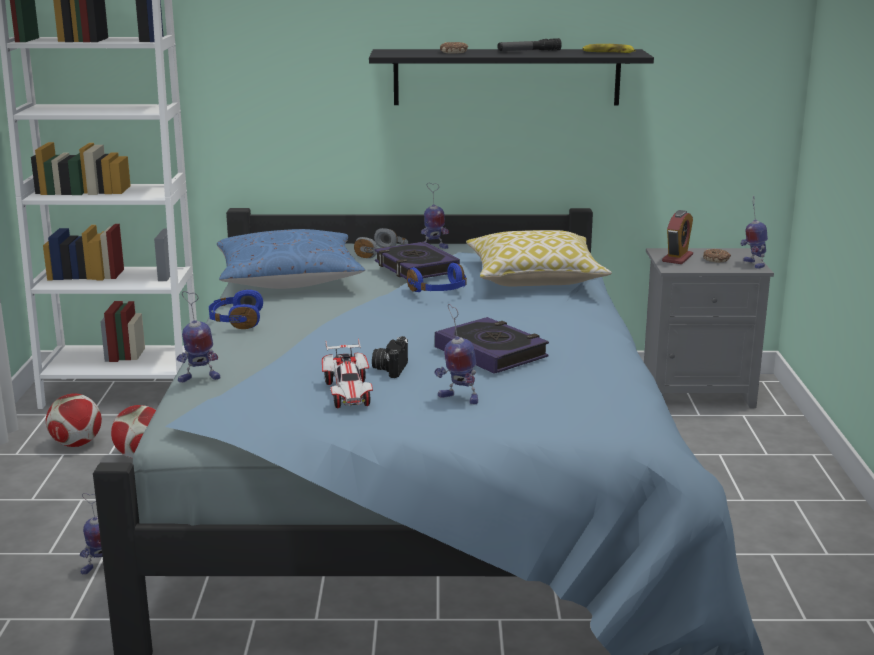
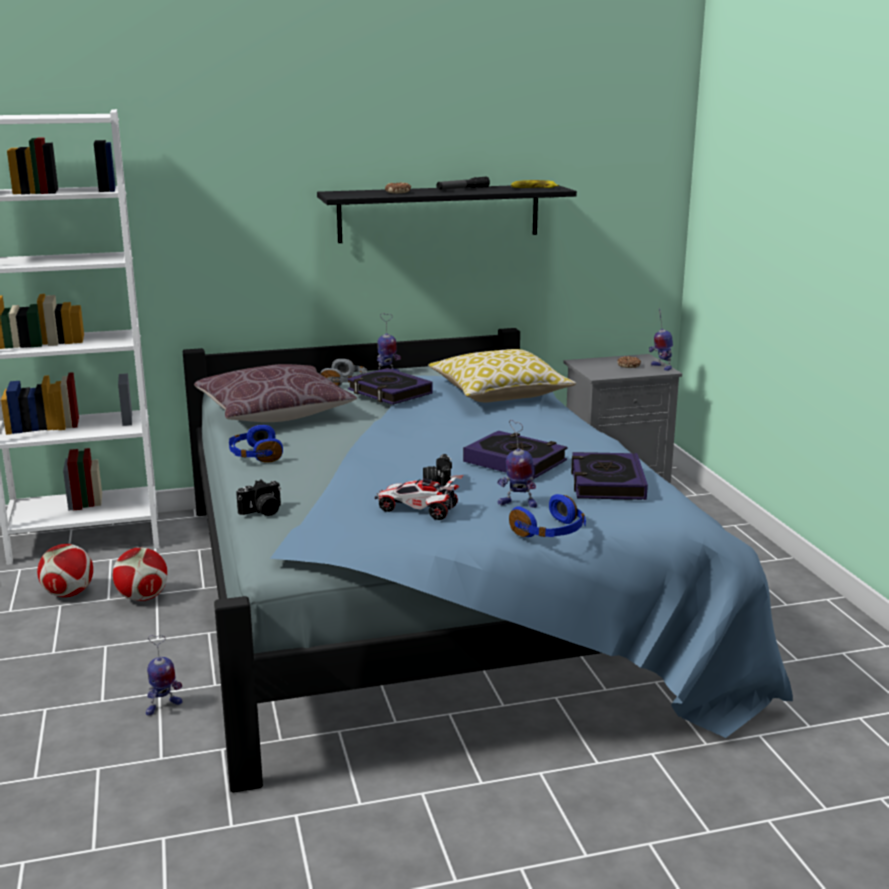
camera: 15 degrees left, 0 degrees up
(198, 379) = (262, 512): toy robot -> camera
(288, 279) = (274, 413): blue pillow -> brown pillow
(348, 394) = (418, 510): toy car -> toy car turned 135 degrees clockwise
(439, 291) = (426, 412): blue headphones -> blue headphones (551, 532)
(575, 386) = (607, 483): none -> book
(677, 258) = (596, 367): alarm clock -> none

